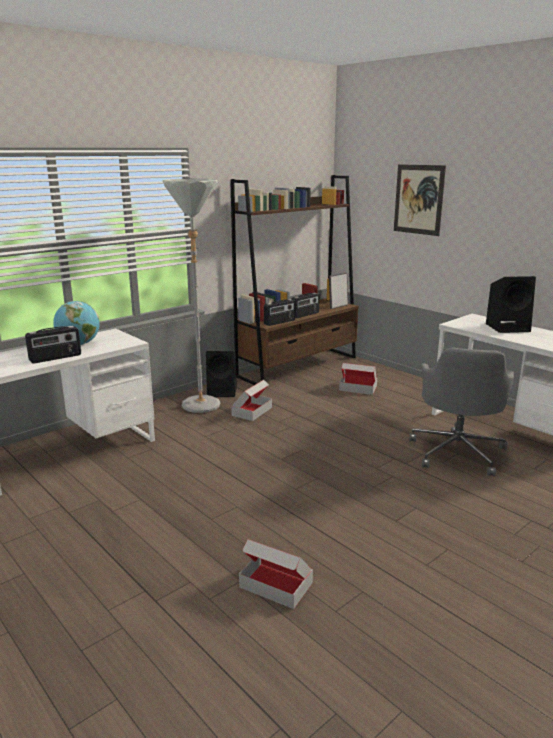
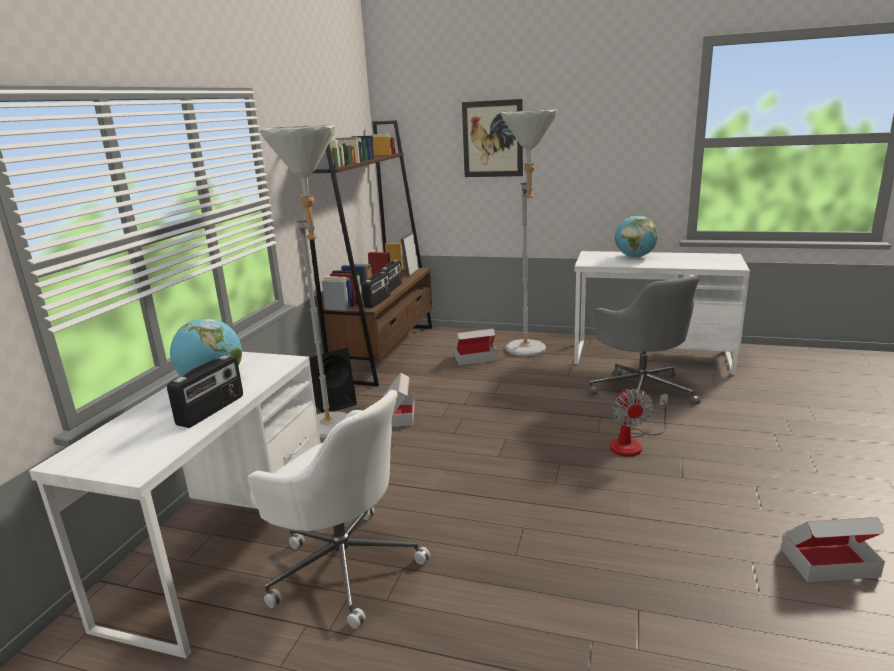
camera: 30 degrees left, 0 degrees up
(113, 485) = (343, 565): none -> white office chair
(276, 585) = (676, 596): cardboard box -> cardboard box (829, 562)
(392, 484) = (632, 443): none -> fan
(405, 395) = (528, 352): none -> grey floor lamp
(508, 327) = (635, 257): black speaker -> globe

